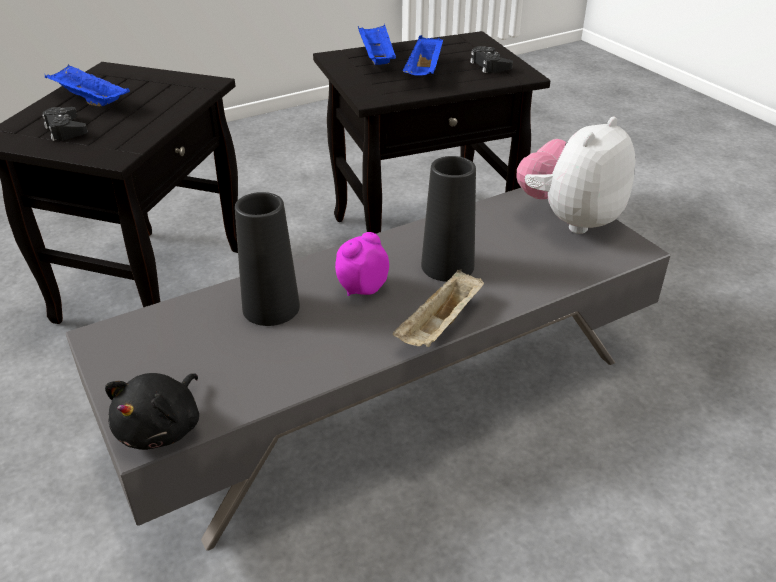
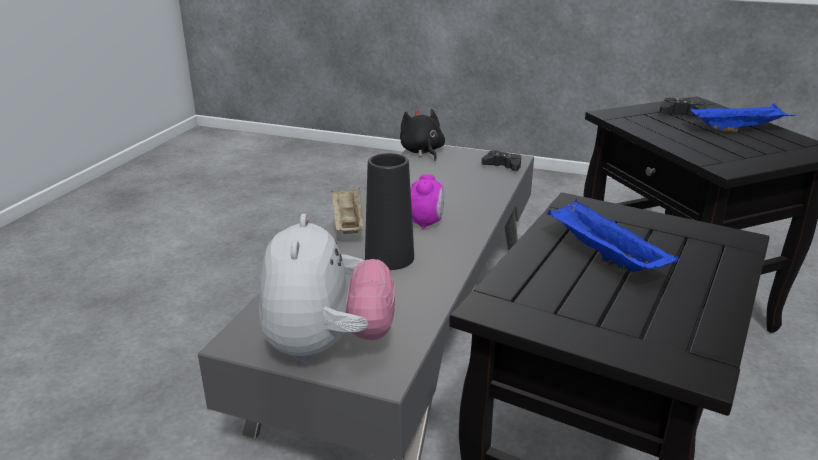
camera: 140 degrees right, 10 degrees down
(271, 307) = (460, 196): black vase -> none
(376, 58) = (696, 255): blue tray -> none
(489, 65) = (560, 304): black game controller -> black game controller (503, 166)

